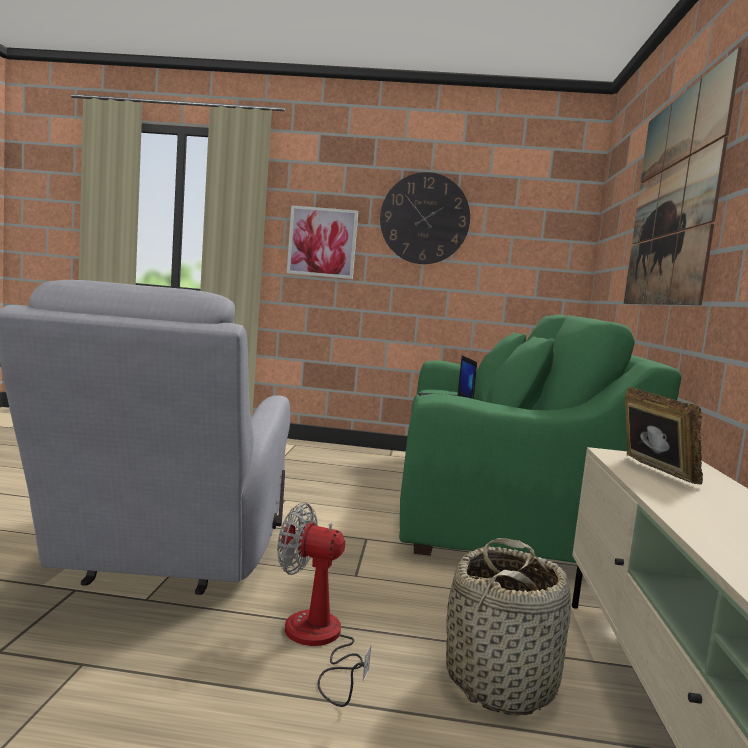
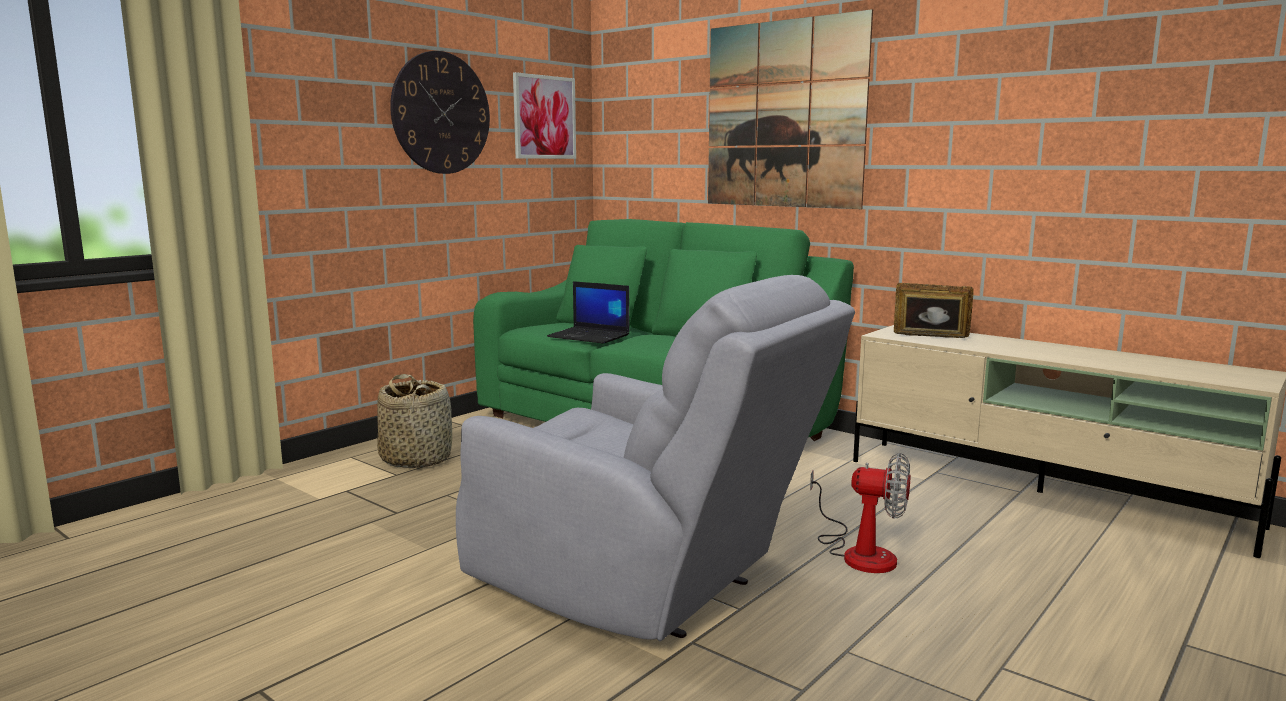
camera: 55 degrees left, 5 degrees up
(318, 642) = (859, 552): fan -> fan turned 120 degrees counterclockwise
(322, 242) = (320, 155): picture -> picture (544, 117)
(501, 681) = (937, 510): basket -> basket (416, 458)

